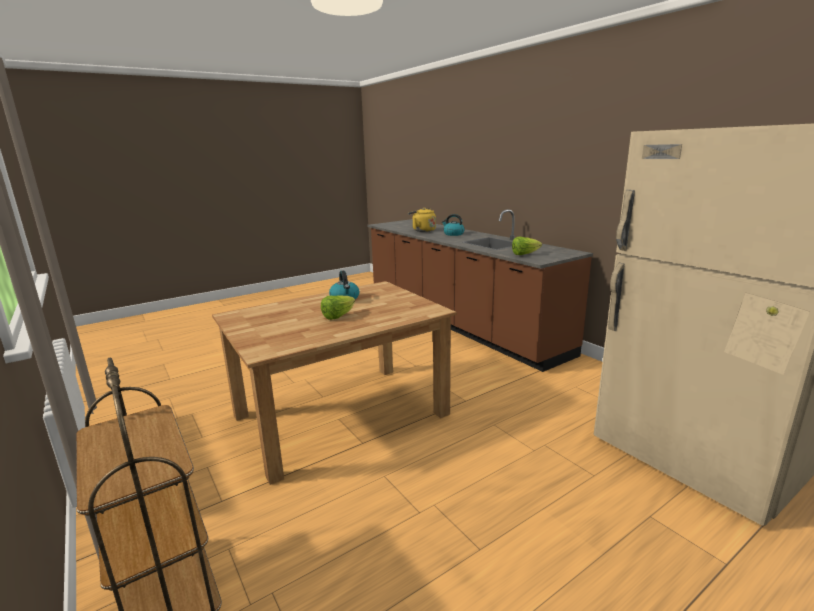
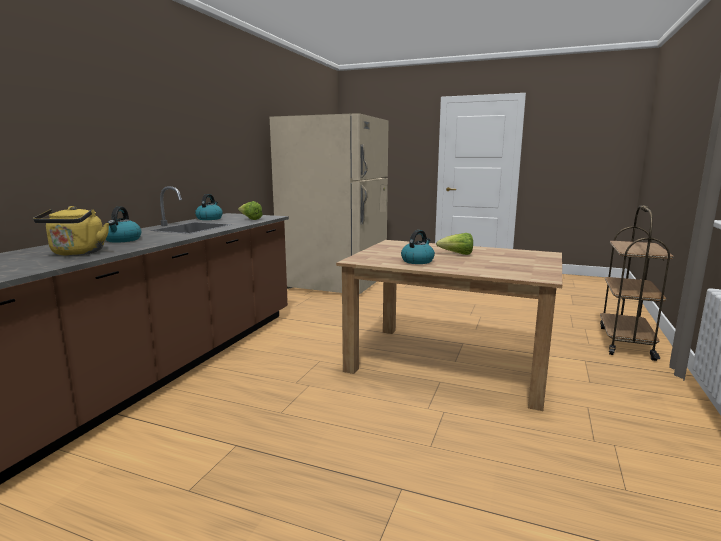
camera: 125 degrees left, 5 degrees down
(543, 247) = (209, 218): none -> kettle

